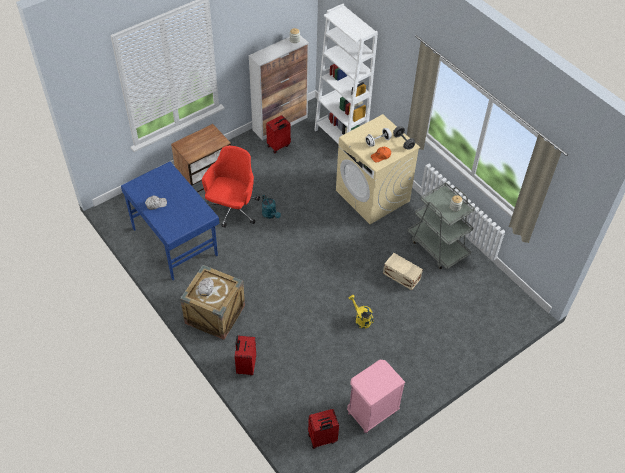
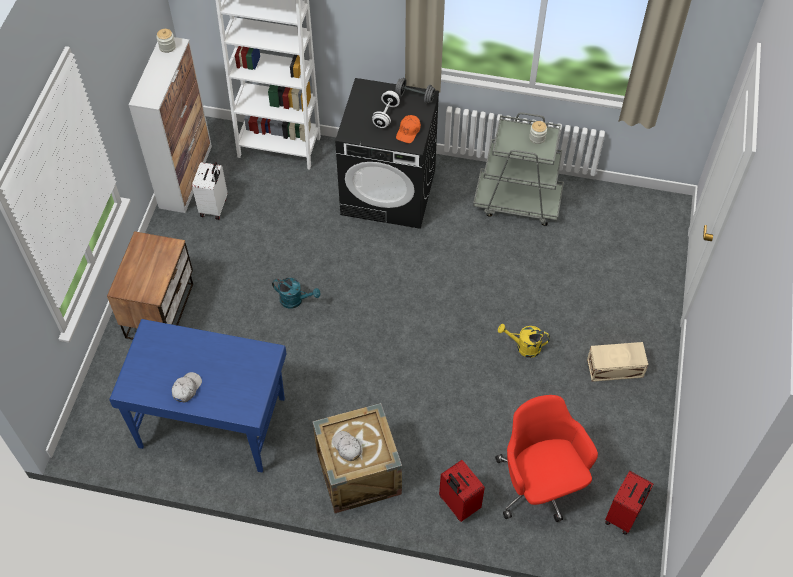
camera: 40 degrees left, 5 degrees up
(232, 210) = (242, 328): red office chair -> red office chair (540, 485)
(278, 146) = (214, 207): red suitcase -> white suitcase
(371, 413) = (641, 443): pink nightstand -> none
(373, 196) = (389, 192): beige washing machine -> black washing machine
(401, 277) = (516, 265): beige storage box -> beige storage box (616, 368)

